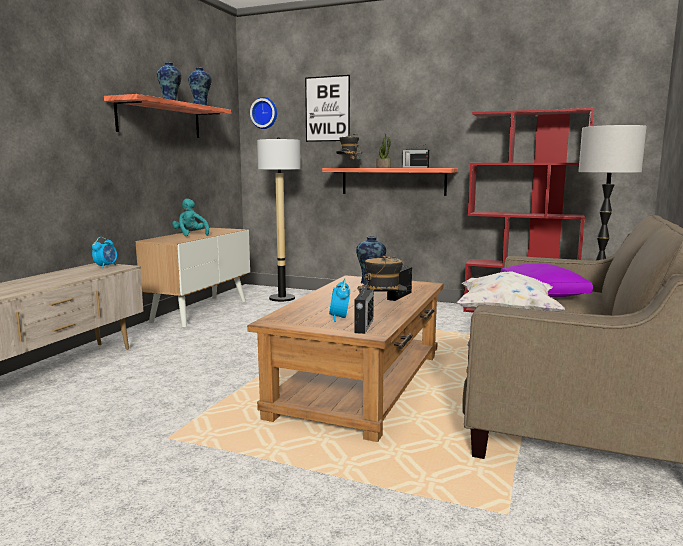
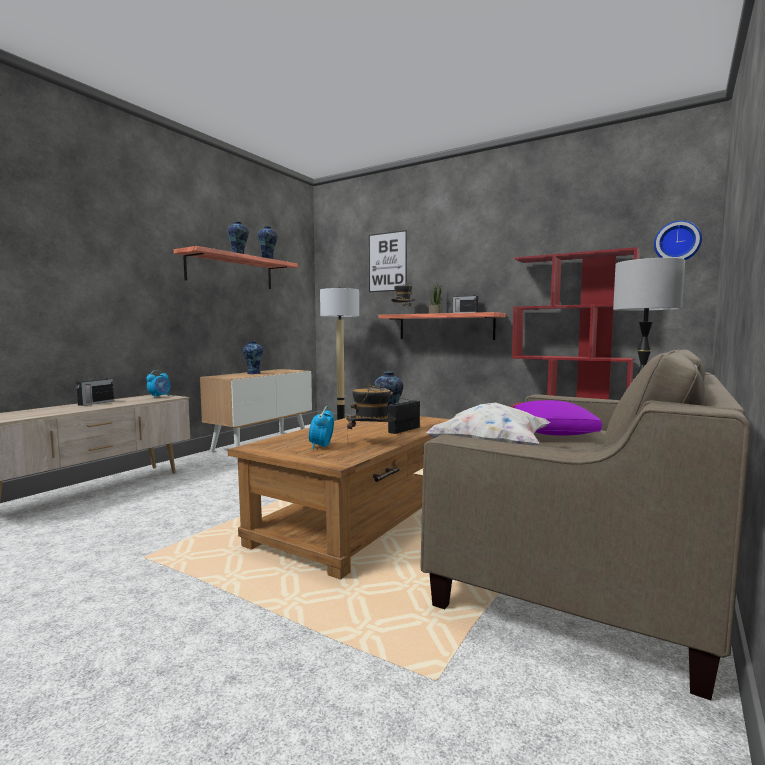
camera: 10 degrees right, 5 degrees down
(190, 235) = (253, 373): turquoise plush toy -> vase
(264, 113) = (335, 268): wall clock -> wall clock (677, 242)
(363, 326) = (336, 455): radio -> radio (95, 403)

